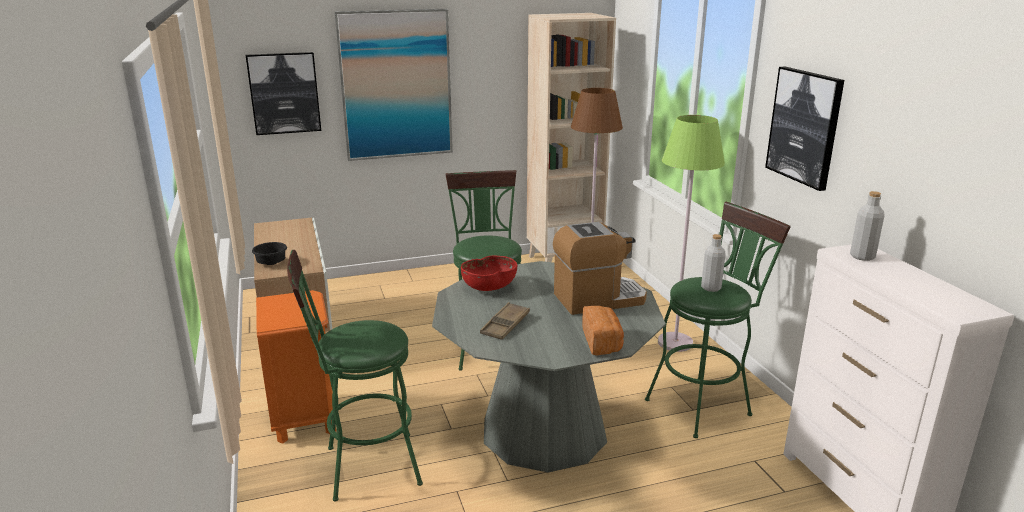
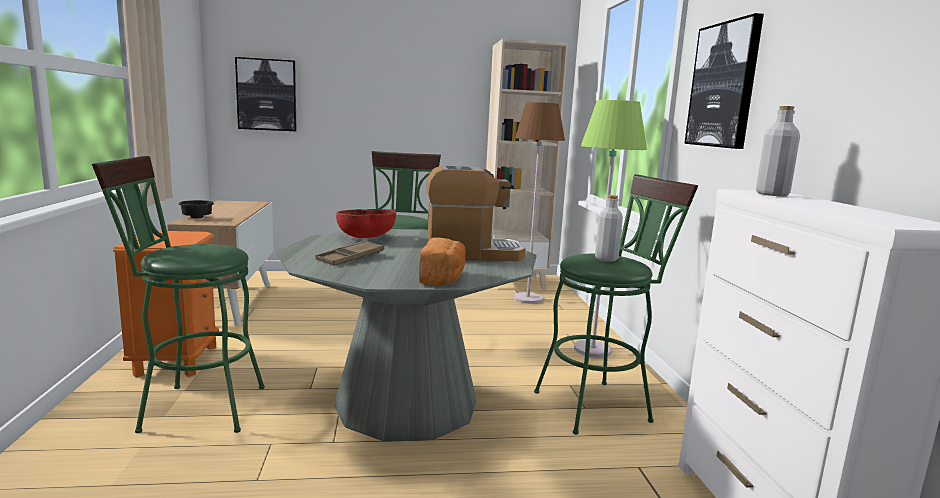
camera: 10 degrees right, 10 degrees down
(396, 85) = (367, 98): picture -> none

